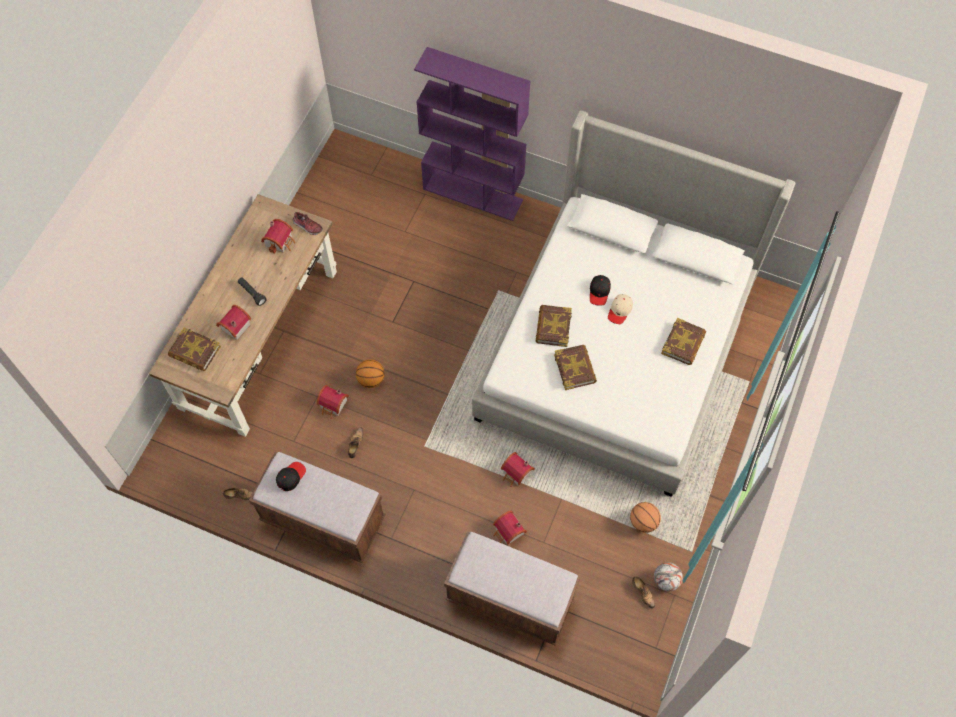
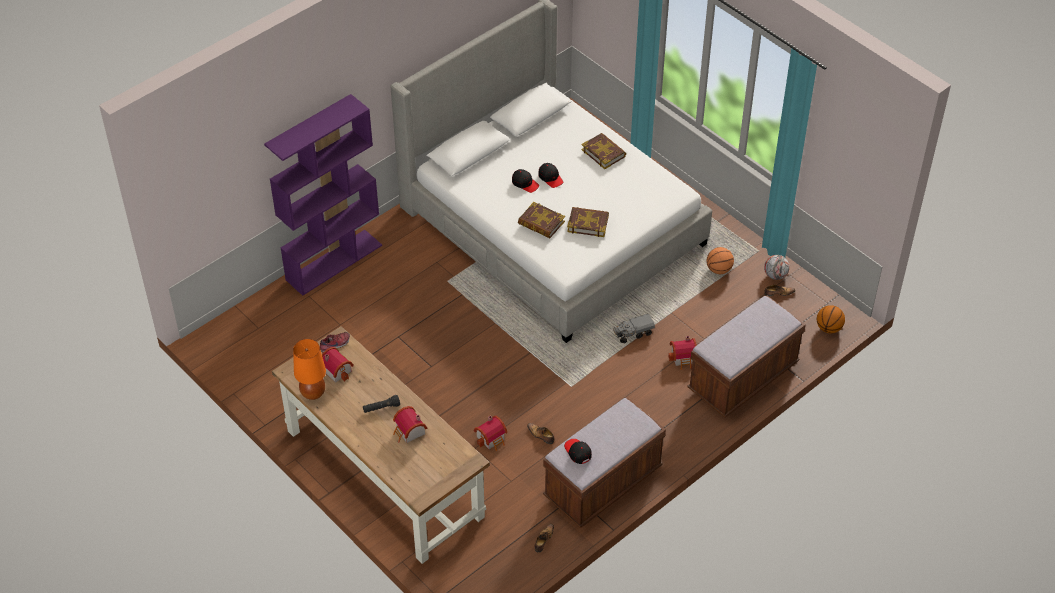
camera: 65 degrees left, 15 degrees down
(195, 352) = (417, 470): book -> none
(247, 235) = (313, 393): none -> orange table lamp
(371, 379) = (481, 402): basketball -> basketball (828, 328)
(516, 474) = (633, 333): toy house -> toy truck
(620, 310) = (550, 178): beige cap -> black cap

